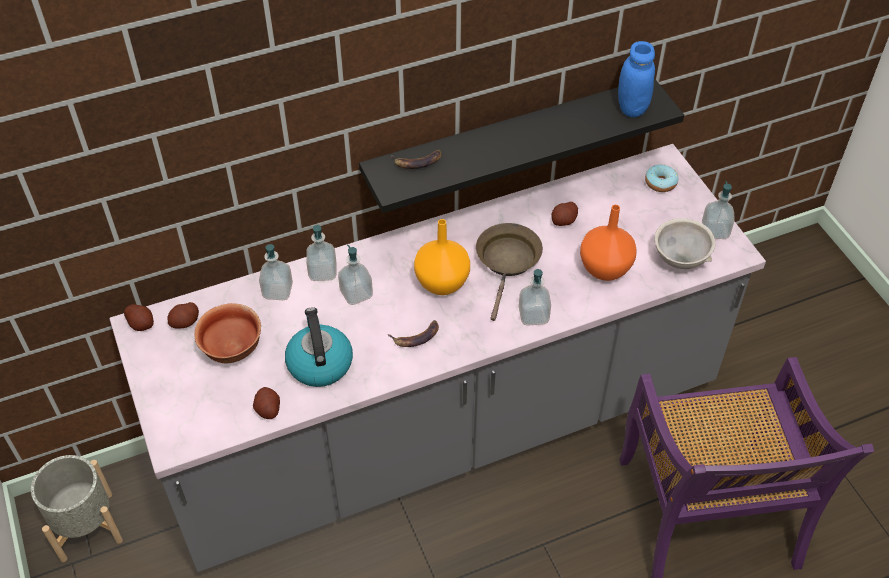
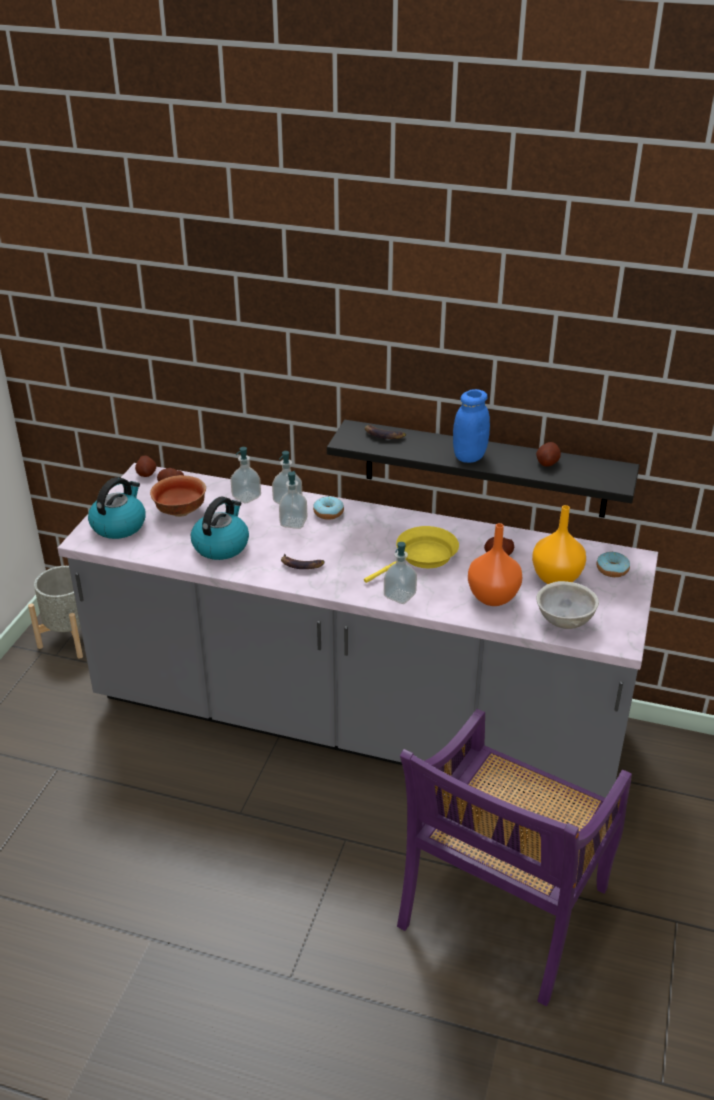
camera: 40 degrees right, 15 degrees down
(189, 404) = (119, 525): none -> kettle
(268, 409) = (159, 552): potato -> potato (547, 462)
(375, 263) = (328, 513): none -> donut
(443, 282) = (360, 545): orange vase -> orange vase (557, 578)
(508, 262) = (422, 557): brown frying pan -> yellow frying pan
(632, 108) = (592, 473): blue jar -> blue jar (469, 456)
(715, 231) = (620, 620): soap dispenser -> none

